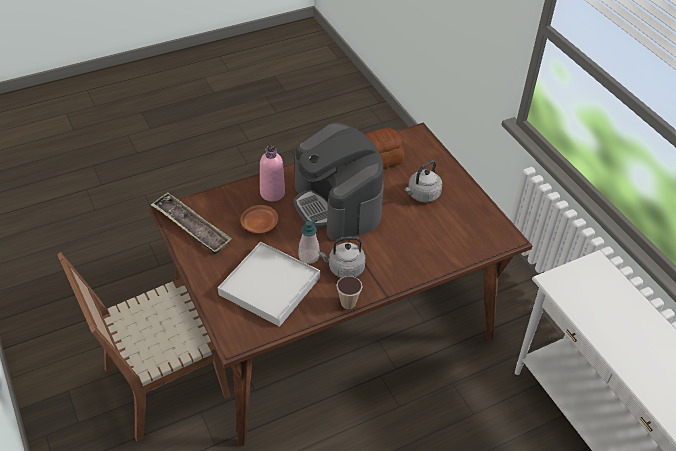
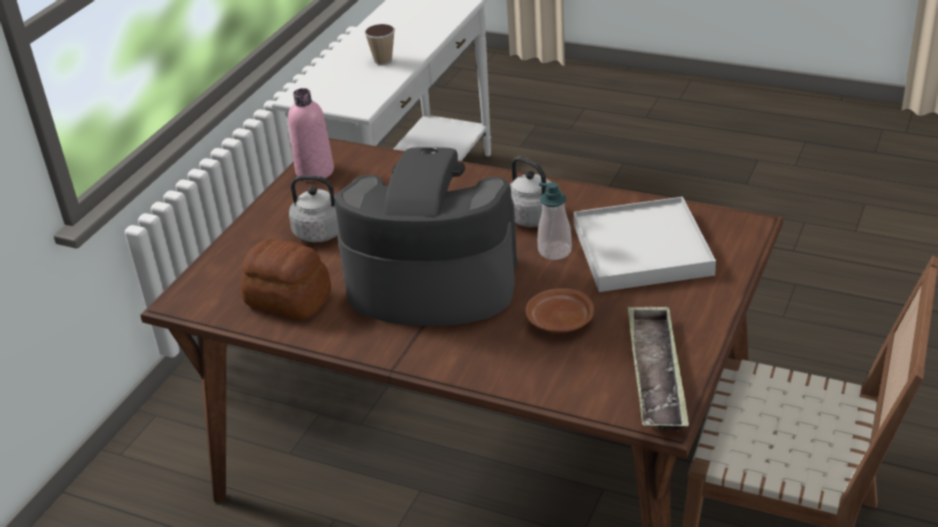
camera: 125 degrees left, 10 degrees down
(272, 193) = (486, 348): pink bottle -> pink bottle (315, 171)
(337, 204) = (431, 282): coffee machine -> coffee machine turned 105 degrees counterclockwise
(348, 303) = (579, 190): cup -> cup (383, 60)

